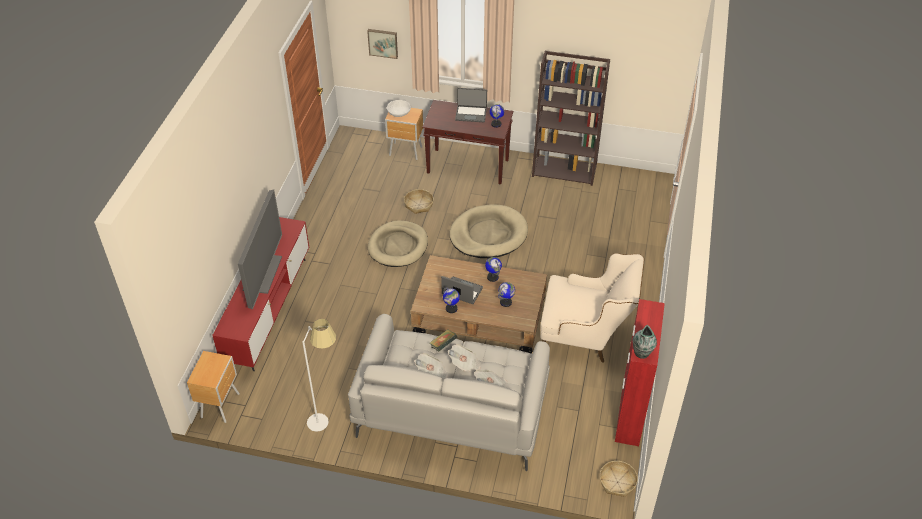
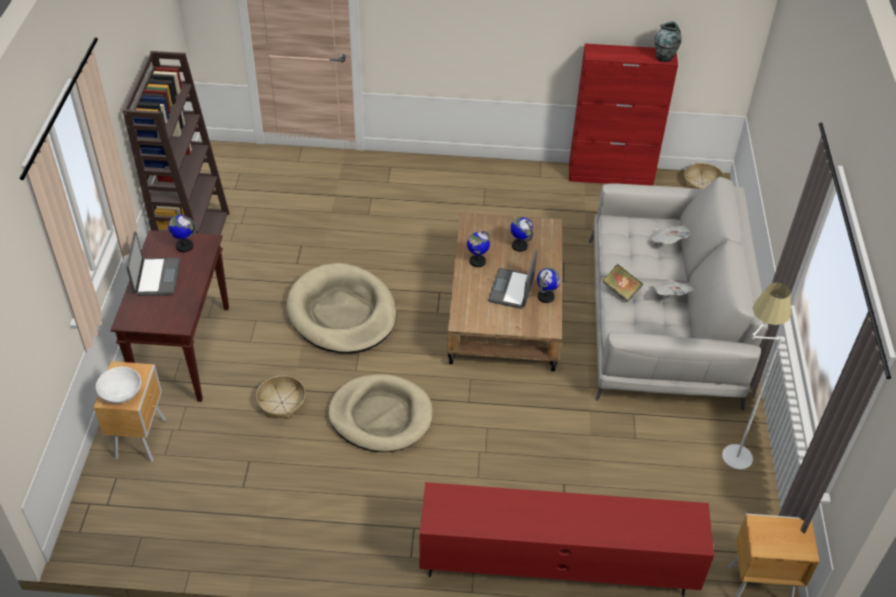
camera: 100 degrees left, 0 degrees up
(263, 273) = (561, 516): television -> none
(383, 43) = (30, 339): picture -> none
(464, 364) = (644, 267): newspaper -> none
(585, 336) = (510, 212): beige armchair -> none

